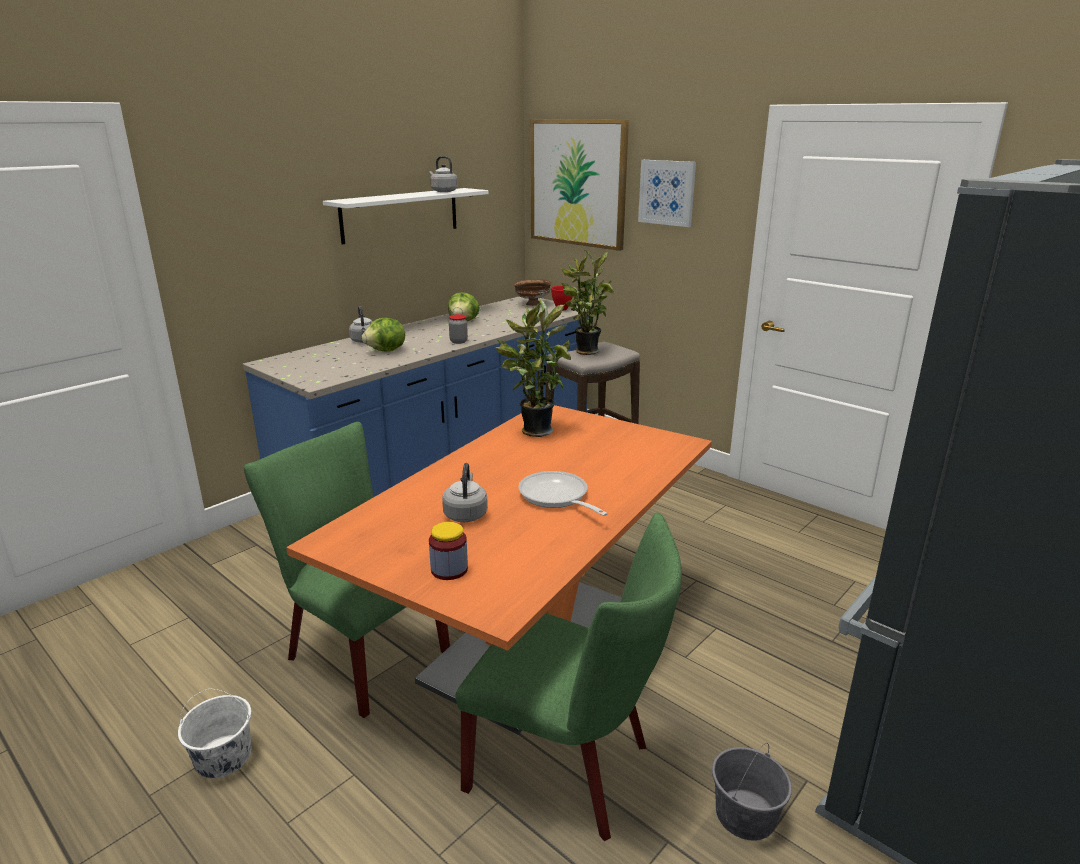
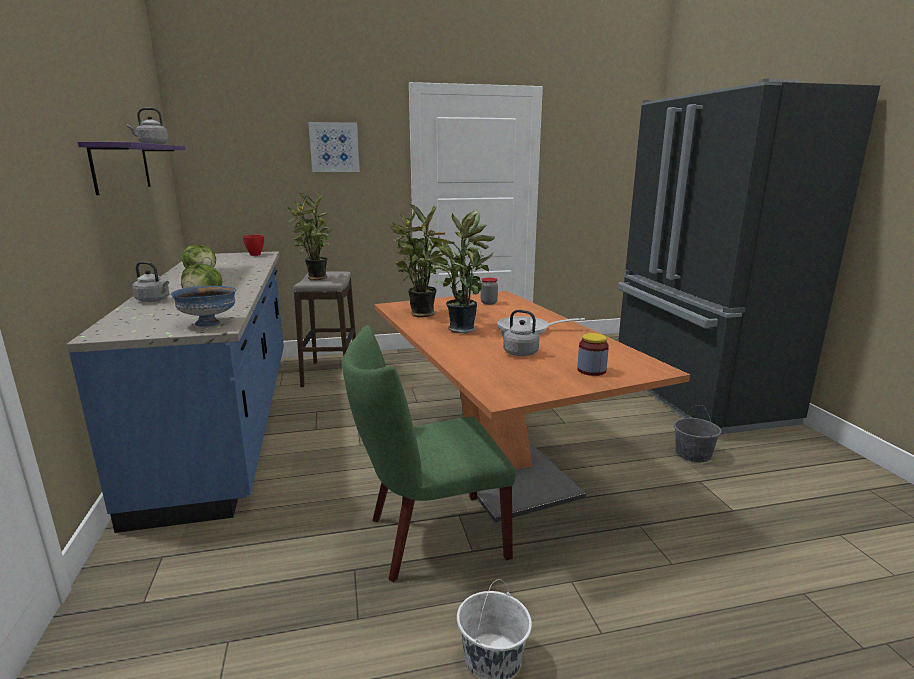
camera: 55 degrees left, 5 degrees down
(322, 376) = (208, 323): none -> blue bowl
(400, 215) = (121, 167): white shelf -> purple shelf
(458, 341) = (246, 282): jar -> jar (489, 303)
(512, 463) = (461, 328): none -> potted plant
(532, 304) = (220, 257): brown bowl -> none
(570, 768) = (627, 490): green chair -> none
(577, 183) = (239, 144): picture -> none

